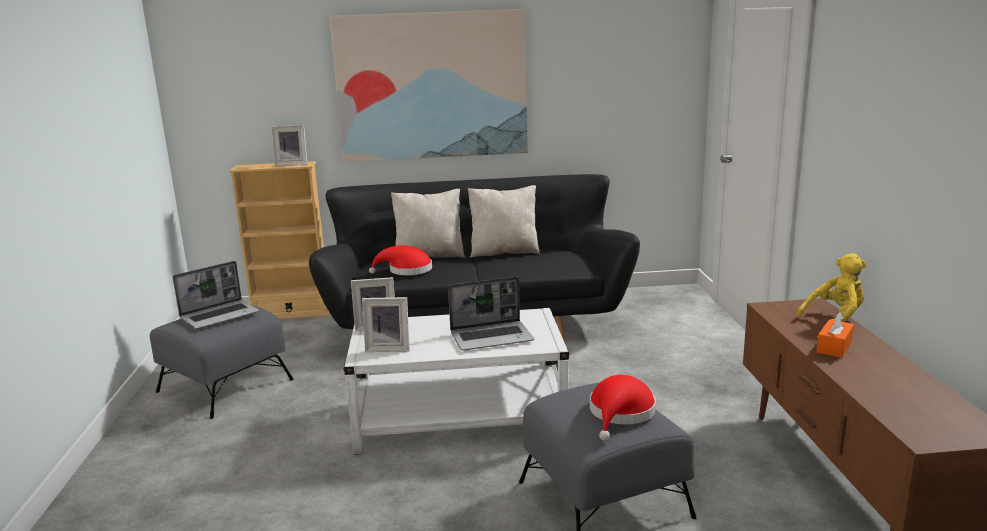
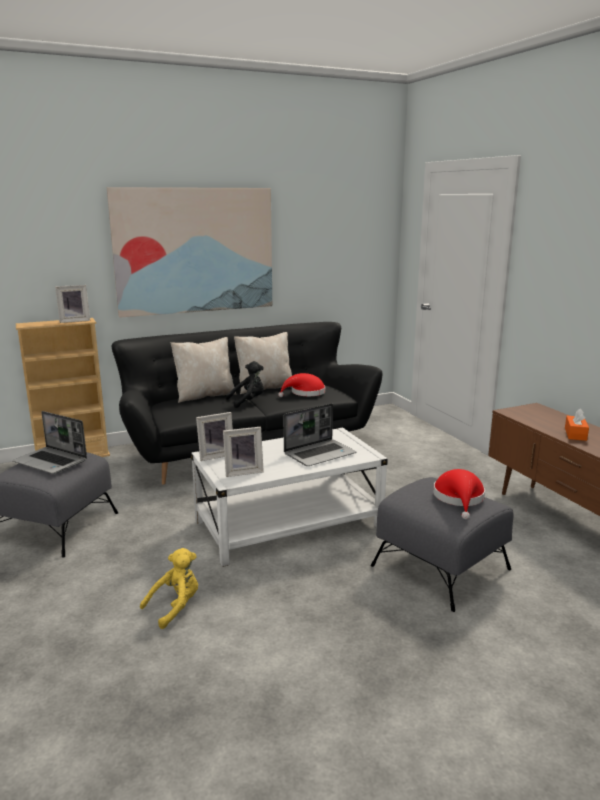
camera: 20 degrees left, 0 degrees up
(220, 315) = (51, 461): laptop -> laptop turned 90 degrees clockwise
(406, 270) = (197, 408): red hat -> red hat (305, 393)
(469, 267) = (248, 401): none -> black plush toy
(835, 319) = (558, 416): yellow plush toy -> yellow plush toy (175, 607)

